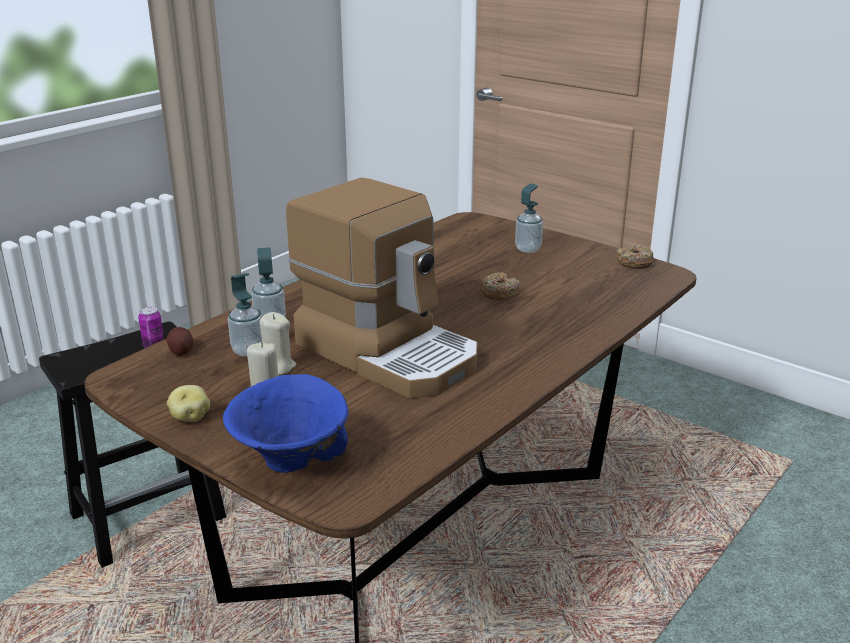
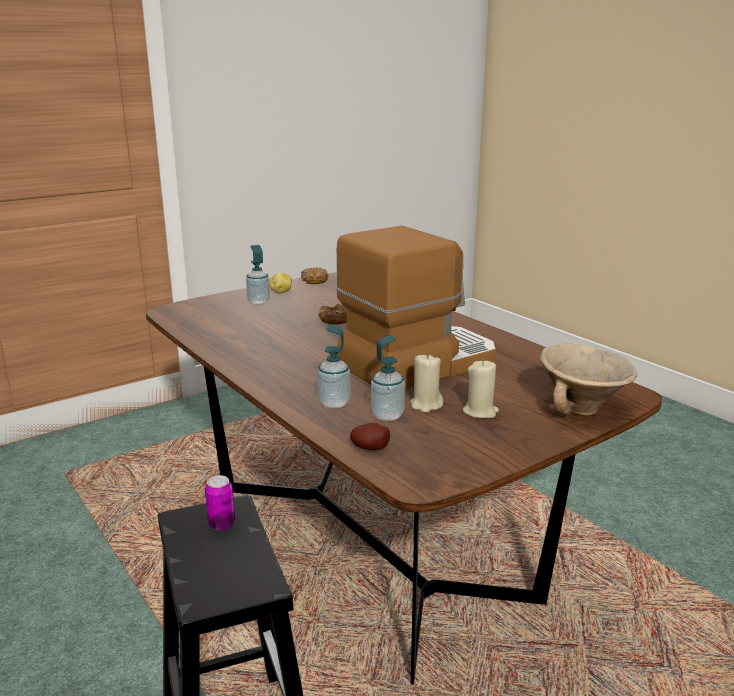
camera: 75 degrees left, 5 degrees down
(190, 417) = (508, 445): potato -> potato (281, 292)
(289, 463) = (583, 409): blue bowl -> beige bowl

